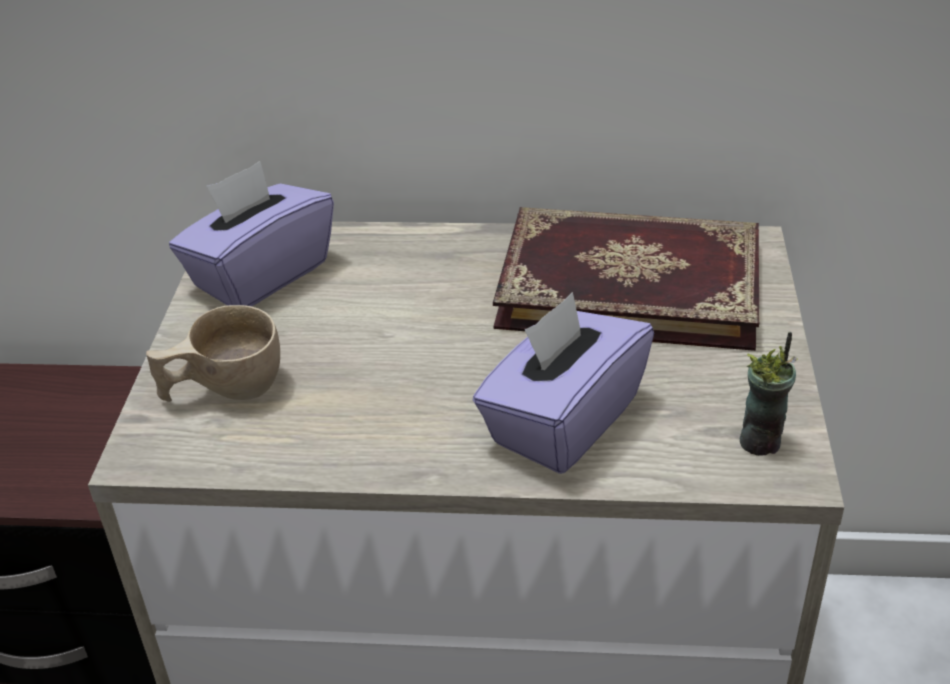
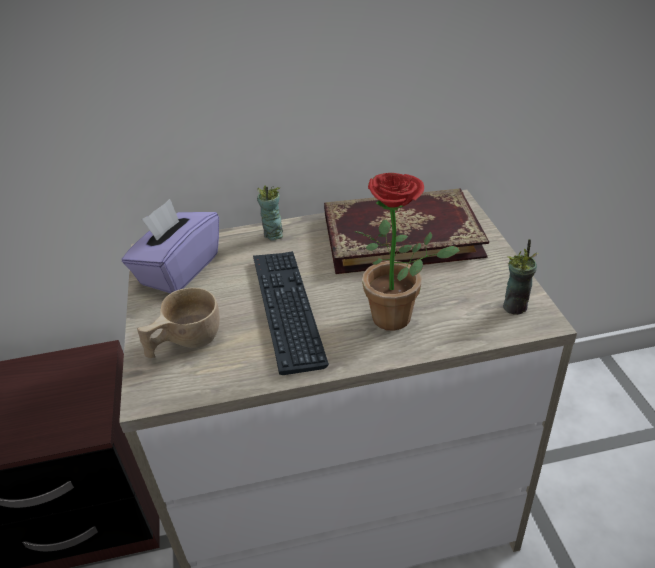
camera: 15 degrees left, 0 degrees up
(394, 369) = (287, 309): none -> keyboard
(425, 245) = (273, 234): none -> cup
(562, 421) = (400, 318): purple tissue box -> potted plant

